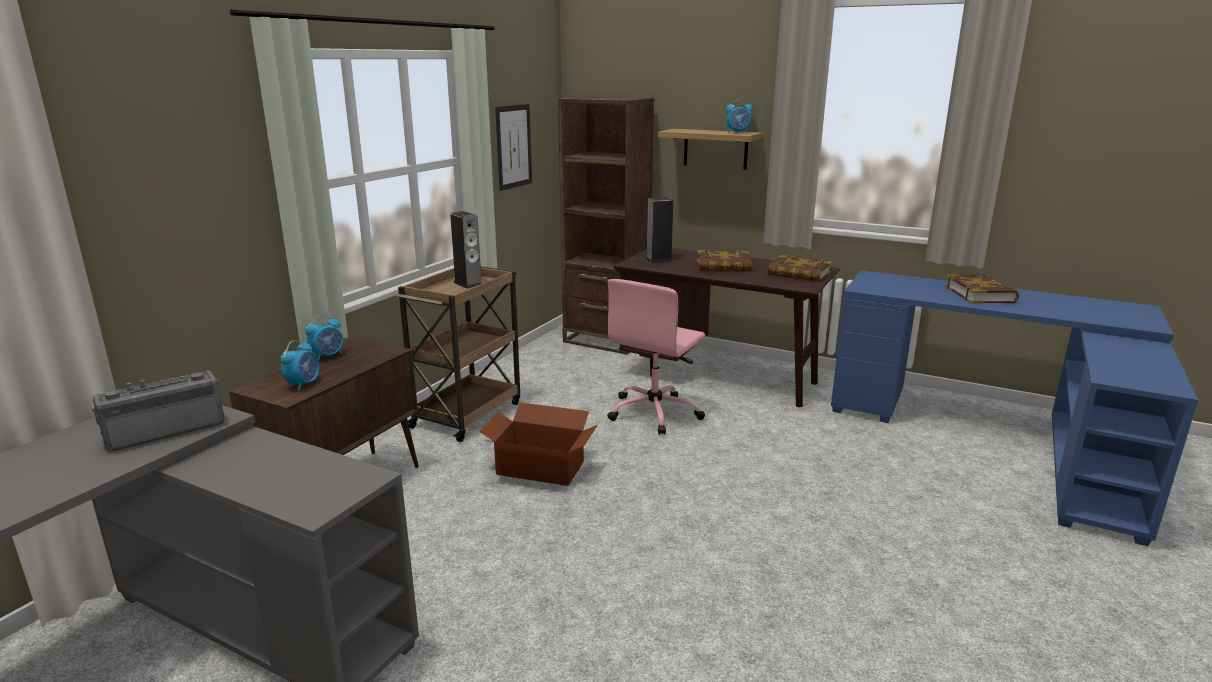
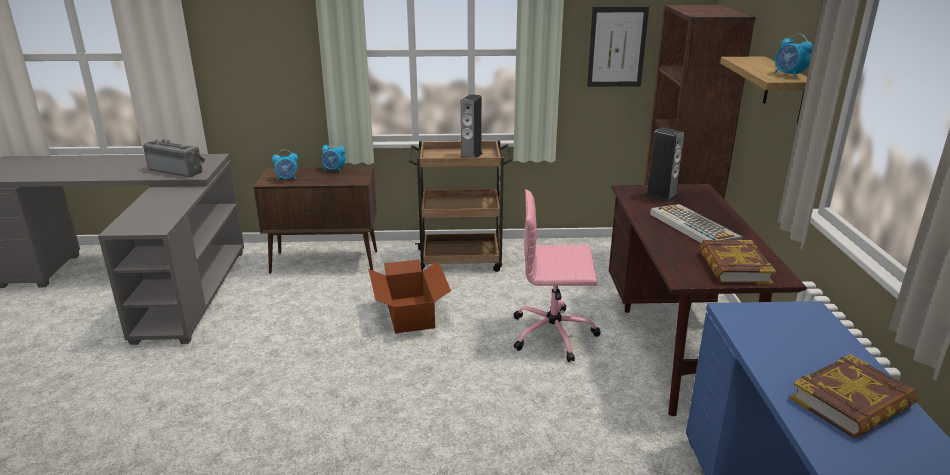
camera: 60 degrees right, 5 degrees up
(723, 266) = (692, 226): book -> keyboard

